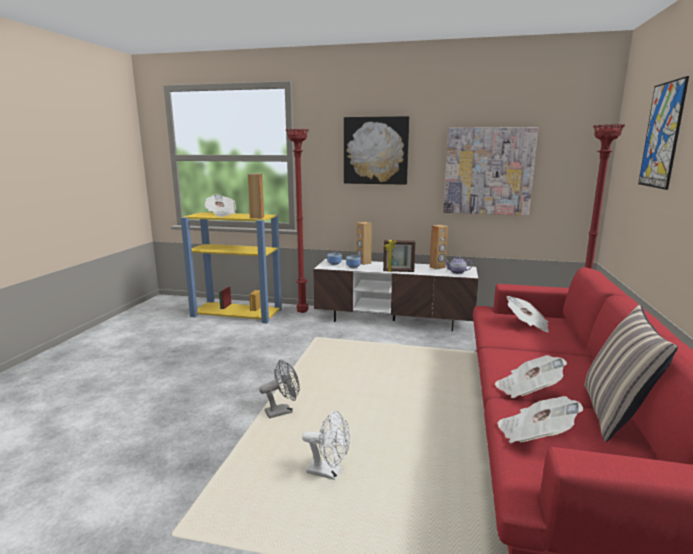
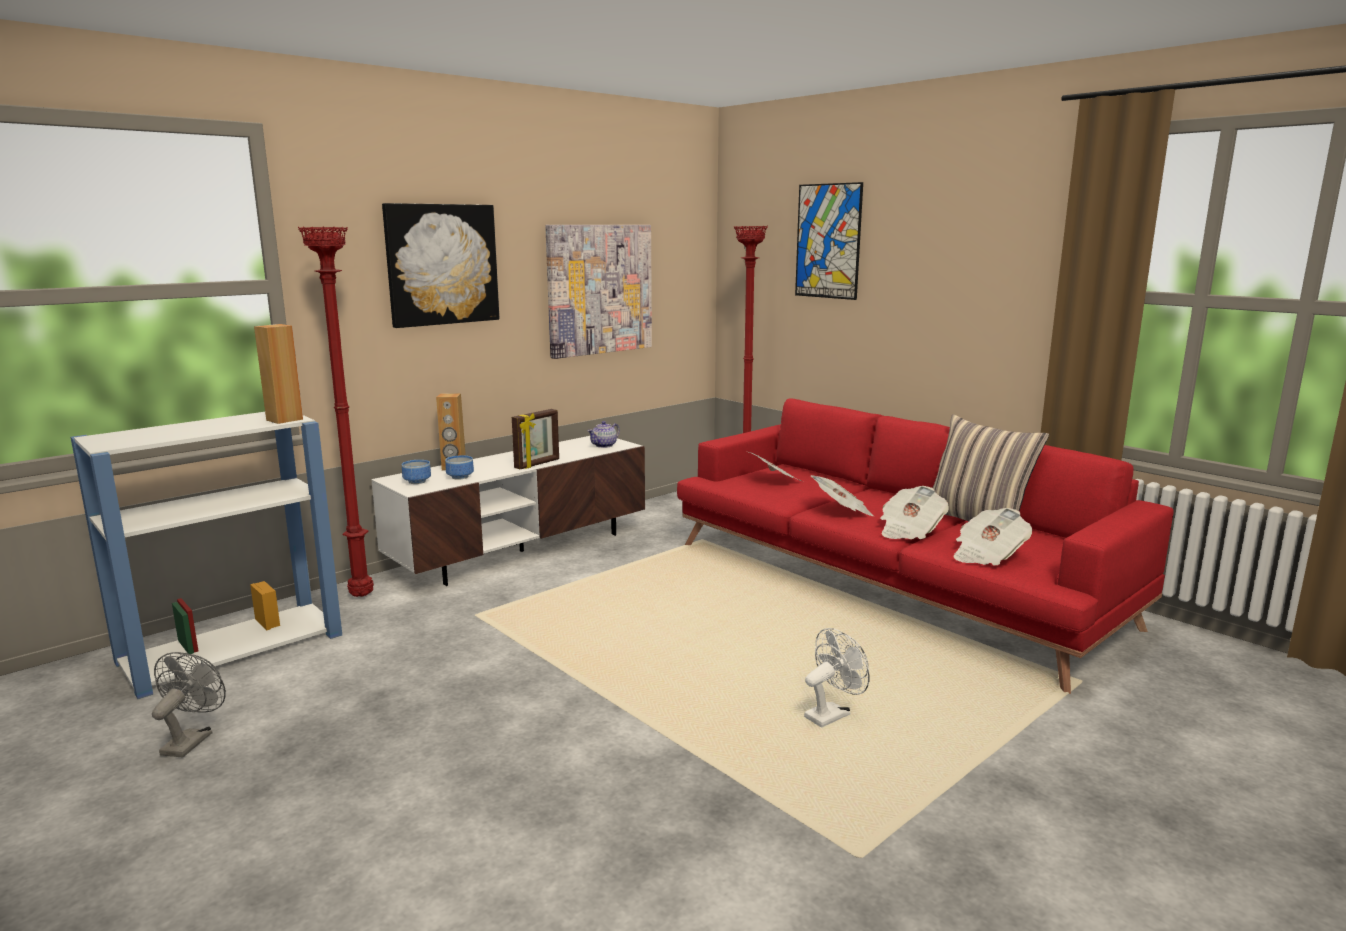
camera: 55 degrees left, 0 degrees up
(221, 214) = (167, 430): newspaper -> newspaper (842, 512)
(237, 313) = (234, 648): yellow bookcase -> white bookcase
(283, 411) = (661, 704): grey fan -> grey fan (191, 740)
(437, 267) = (565, 446): brown speaker -> none

